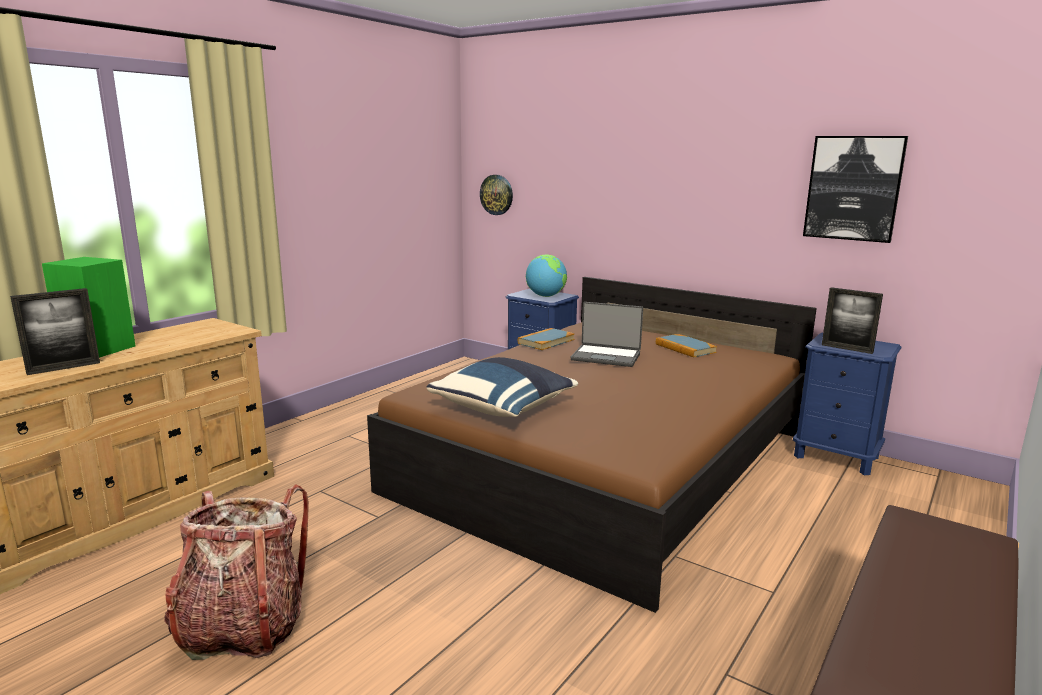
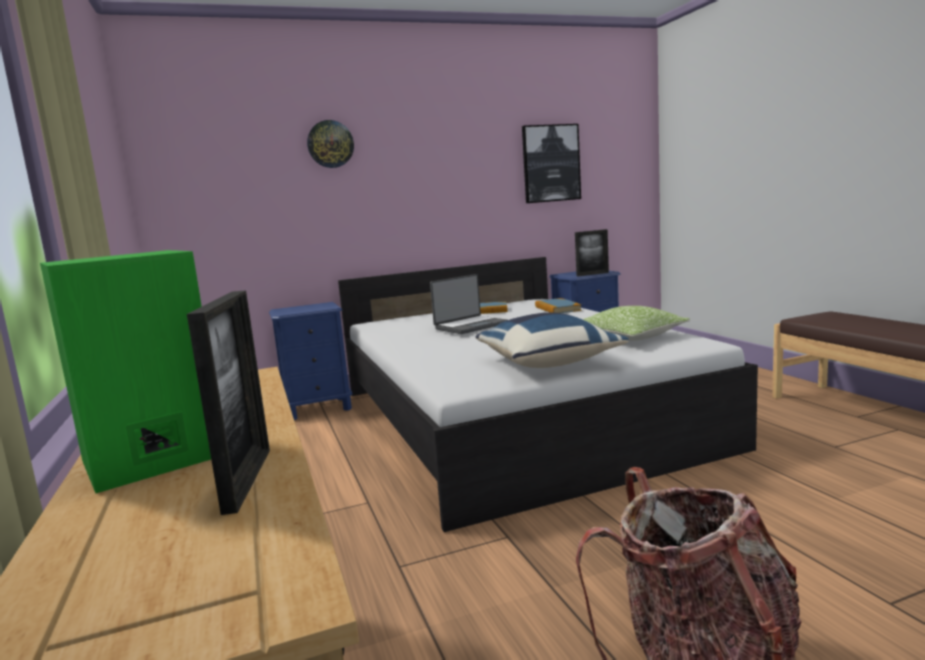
camera: 55 degrees left, 5 degrees down
(496, 194) = (198, 209): wall clock -> wall clock (330, 144)
(545, 296) = (313, 307): globe -> none
(546, 341) = (393, 336): book -> book (557, 308)
(605, 461) = (513, 417): brown bed -> white bed
(632, 424) = (629, 337): none -> pillow

